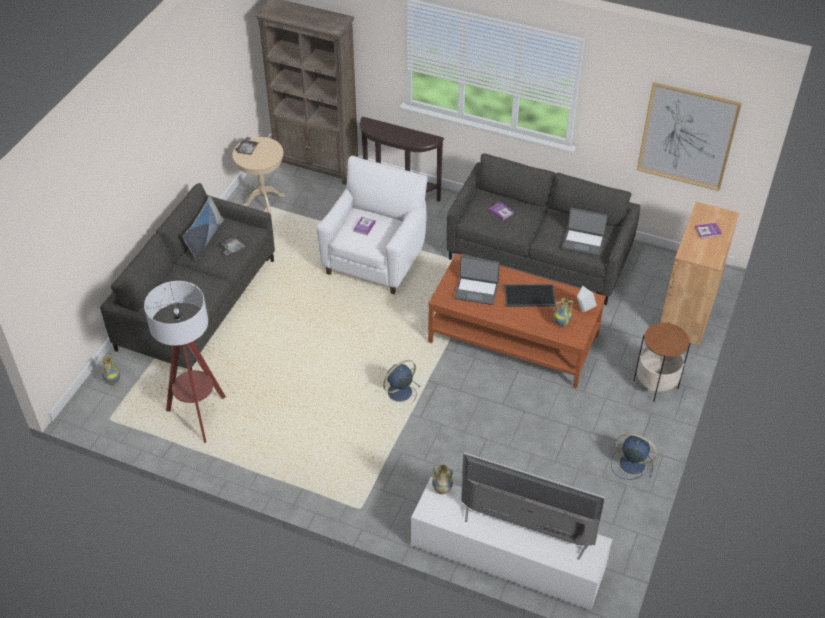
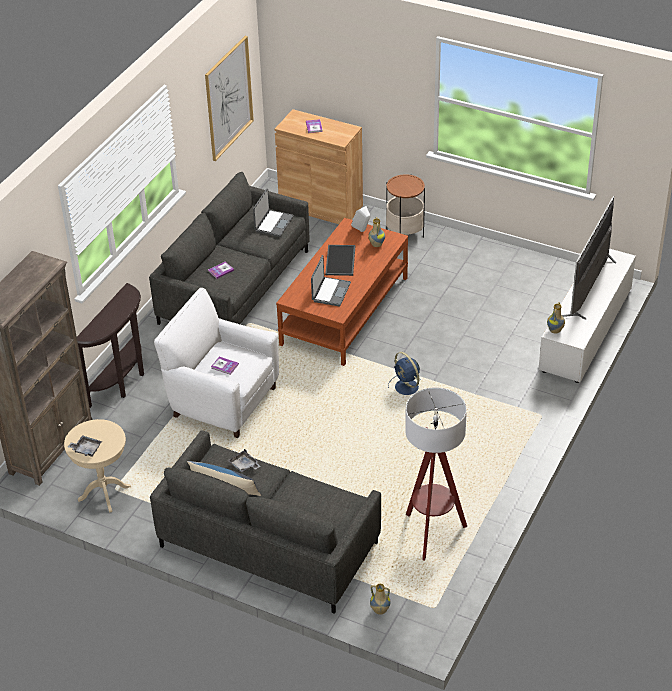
camera: 85 degrees left, 5 degrees down
(630, 464) = (489, 256): blue fan -> none

